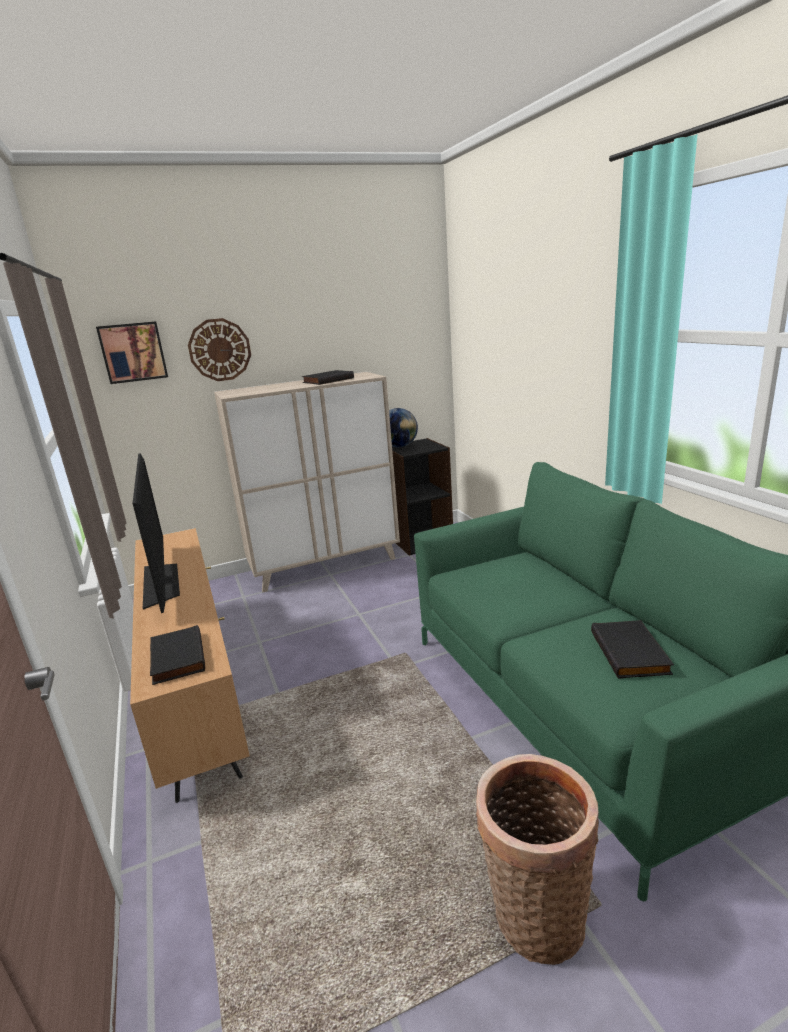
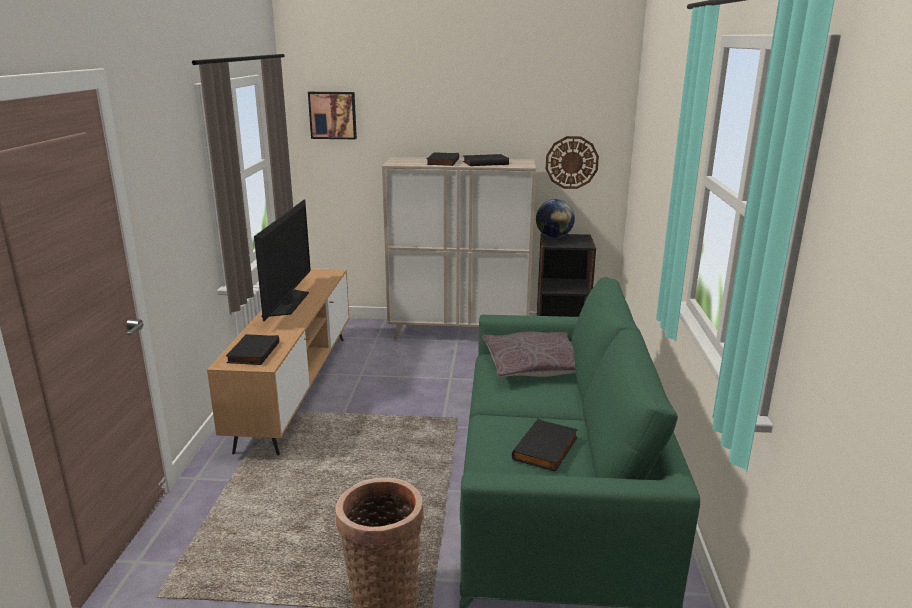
camera: 25 degrees right, 0 degrees up
(220, 350) = (402, 121): wall clock -> wall clock (571, 162)
(281, 386) = (442, 162): none -> black book
(503, 570) = (534, 365): none -> grey pillow

